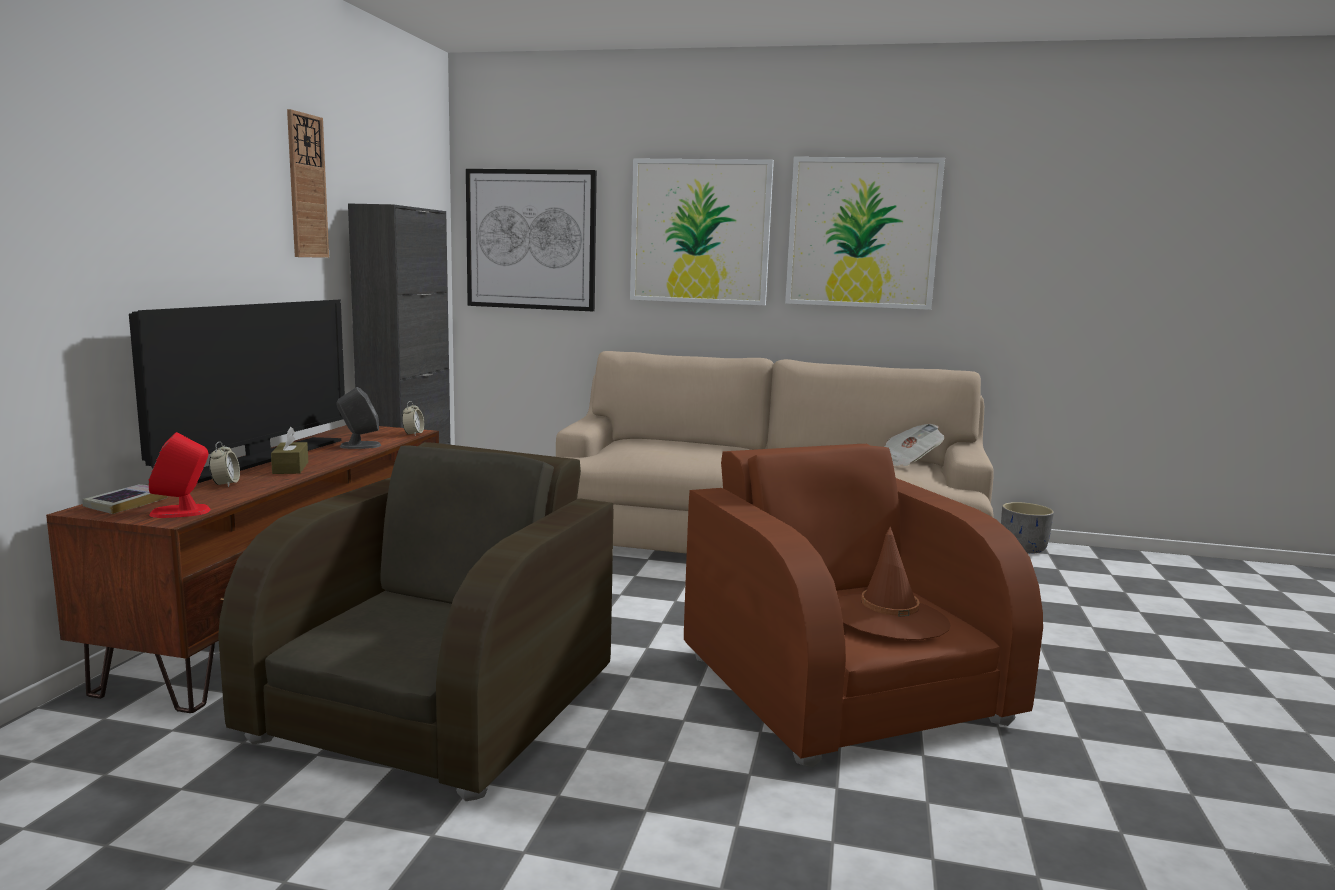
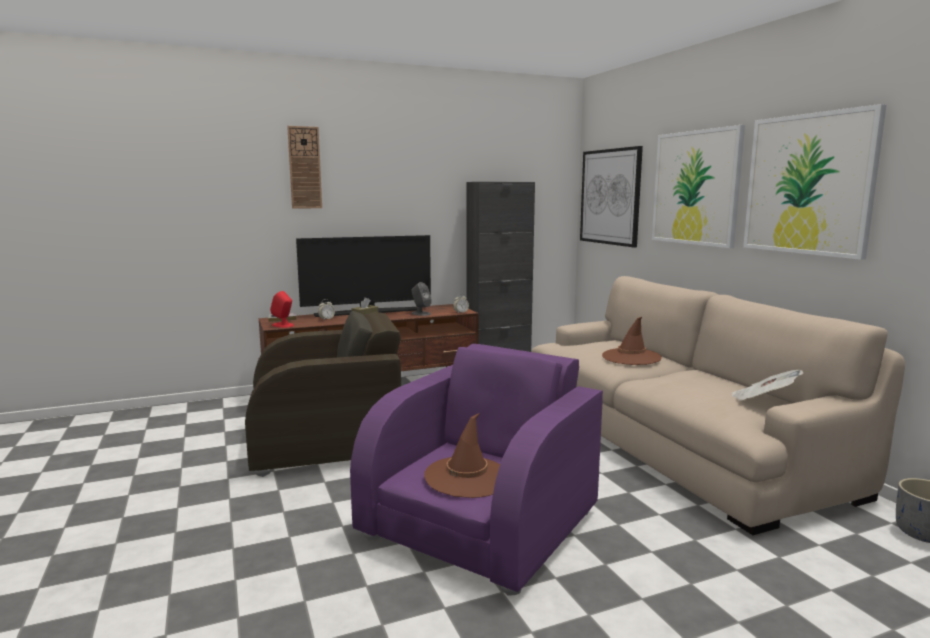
camera: 55 degrees right, 0 degrees up
(307, 186) = (434, 175): wall clock -> wall clock (305, 167)
(708, 451) = (631, 357): none -> brown hat
(842, 686) = (482, 523): brown armchair -> purple armchair

